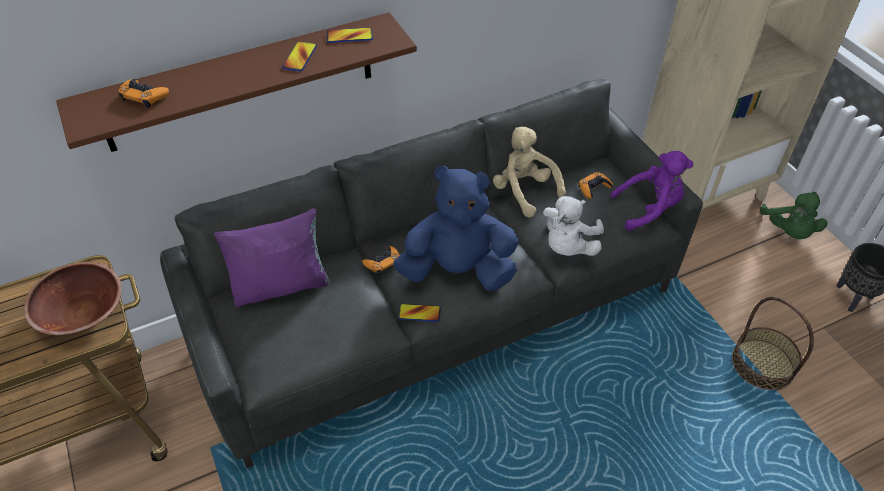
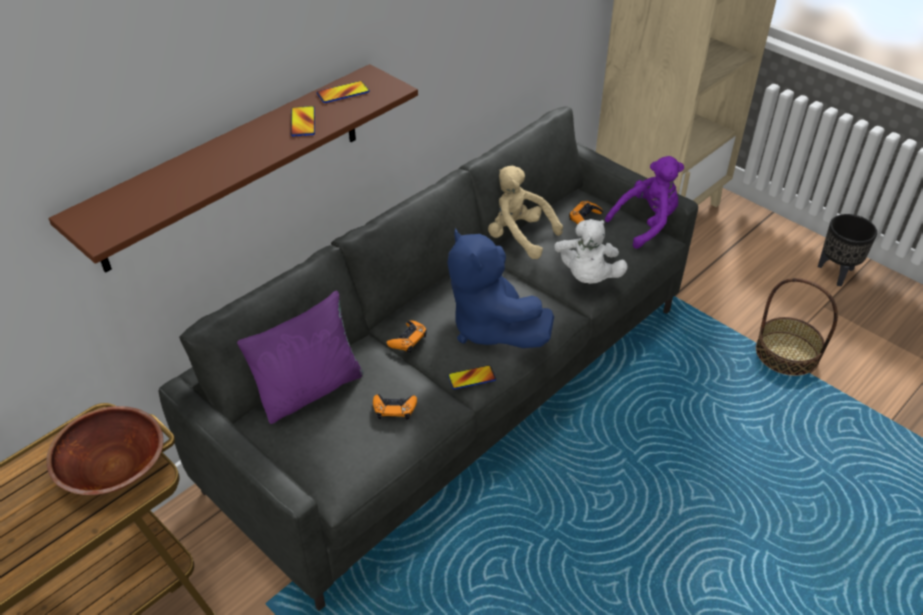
camera: 20 degrees left, 5 degrees down
(144, 96) = (152, 193): orange game controller -> orange game controller (394, 409)
(458, 271) = (490, 327): blue plush toy -> blue plush toy turned 105 degrees counterclockwise
(788, 231) = (754, 228): green plush toy -> none

